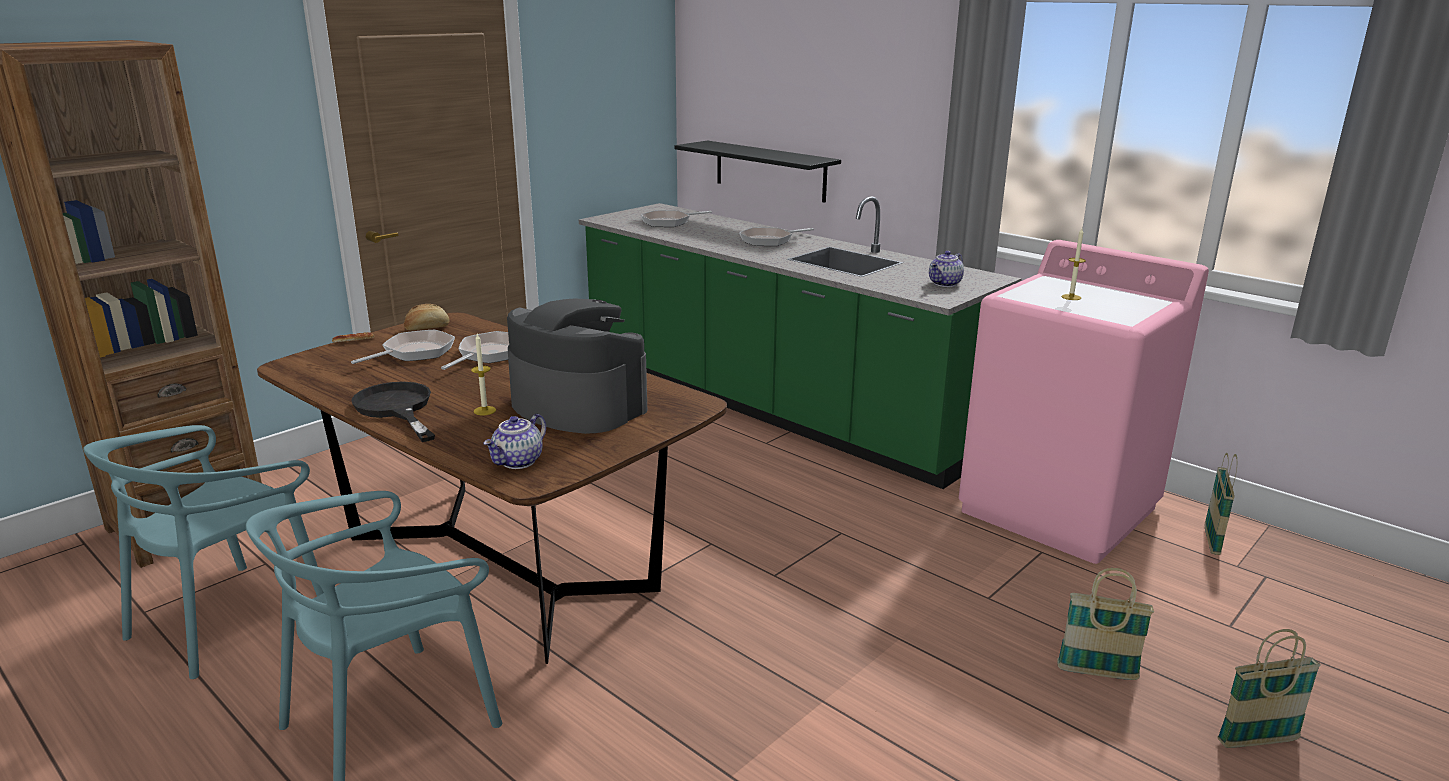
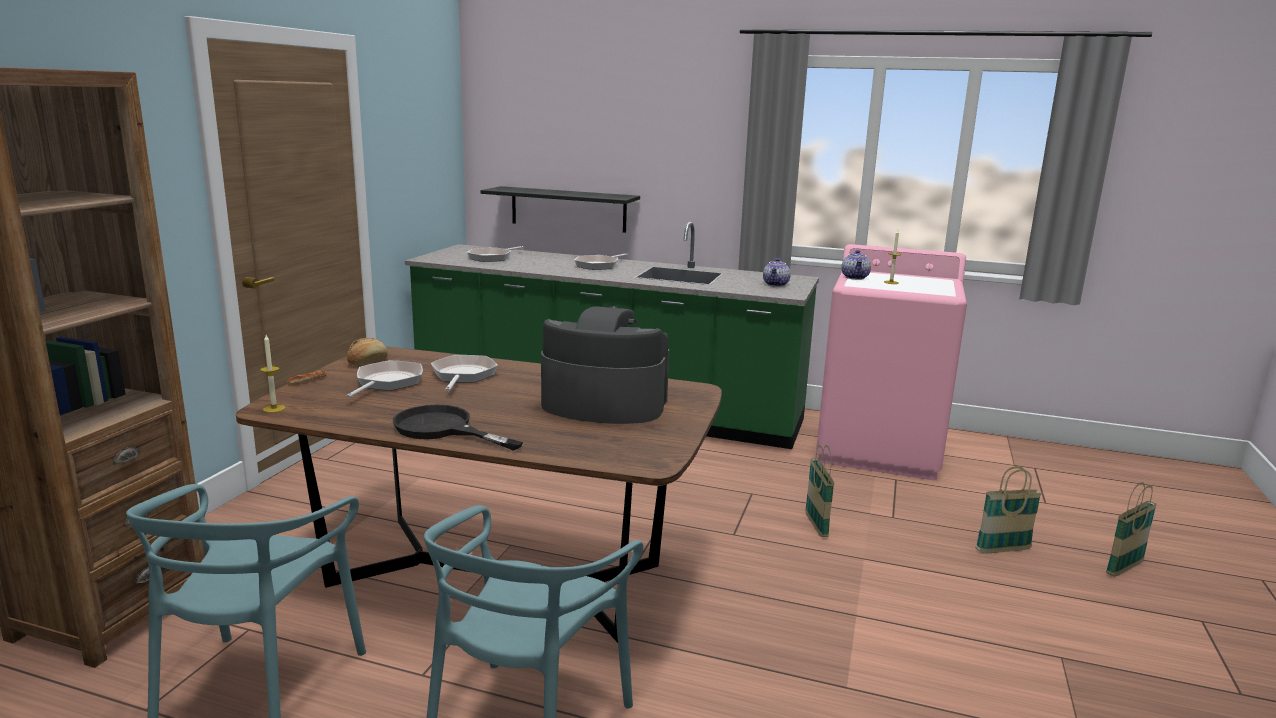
camera: 25 degrees left, 5 degrees down
(484, 411) = (528, 419): candle -> candle (274, 408)
(518, 462) = (620, 452): teapot -> teapot (855, 277)
(1211, 541) = (986, 452): basket -> basket (816, 525)

